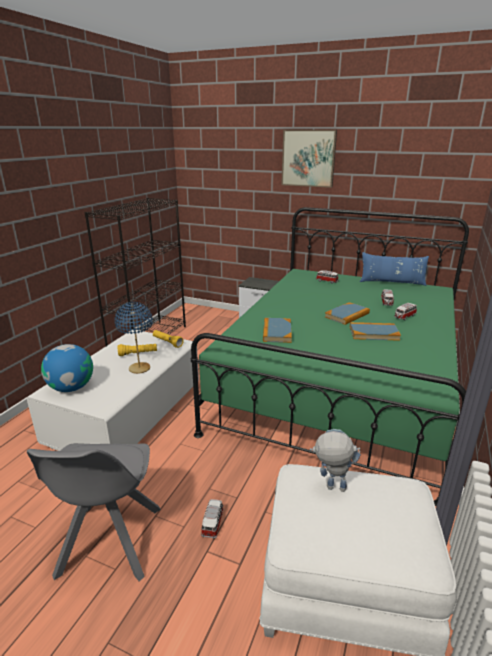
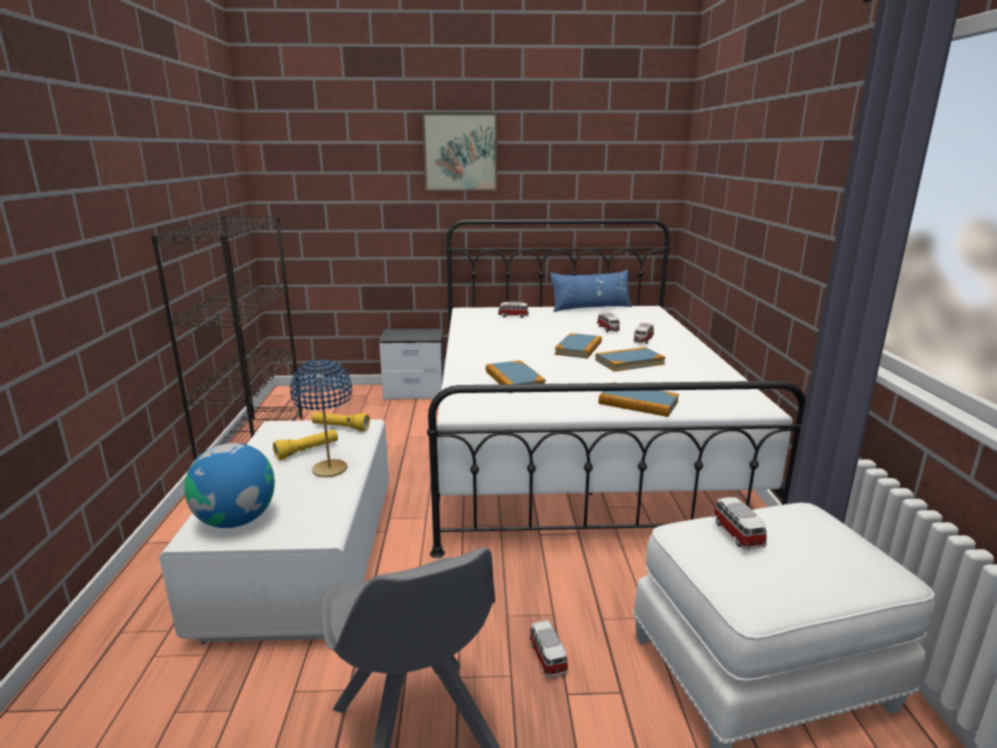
camera: 25 degrees left, 5 degrees down
(330, 488) = (736, 533): toy robot -> toy car
(340, 384) = (574, 446): green bed -> white bed
(344, 368) = (638, 403): none -> book

